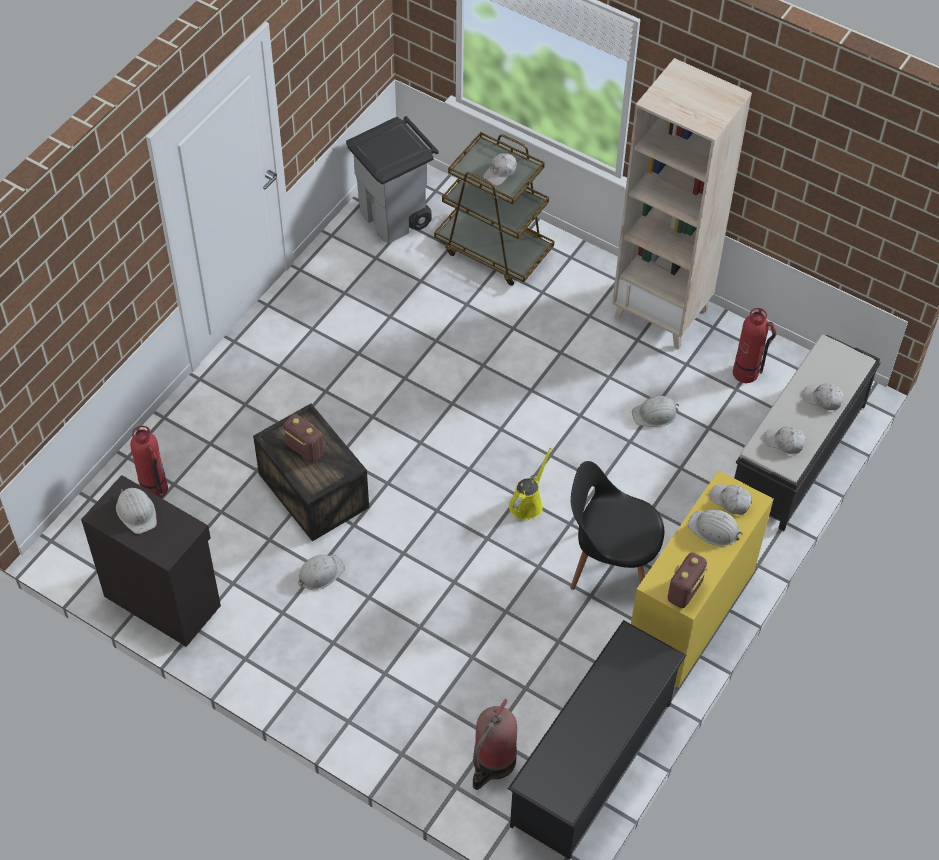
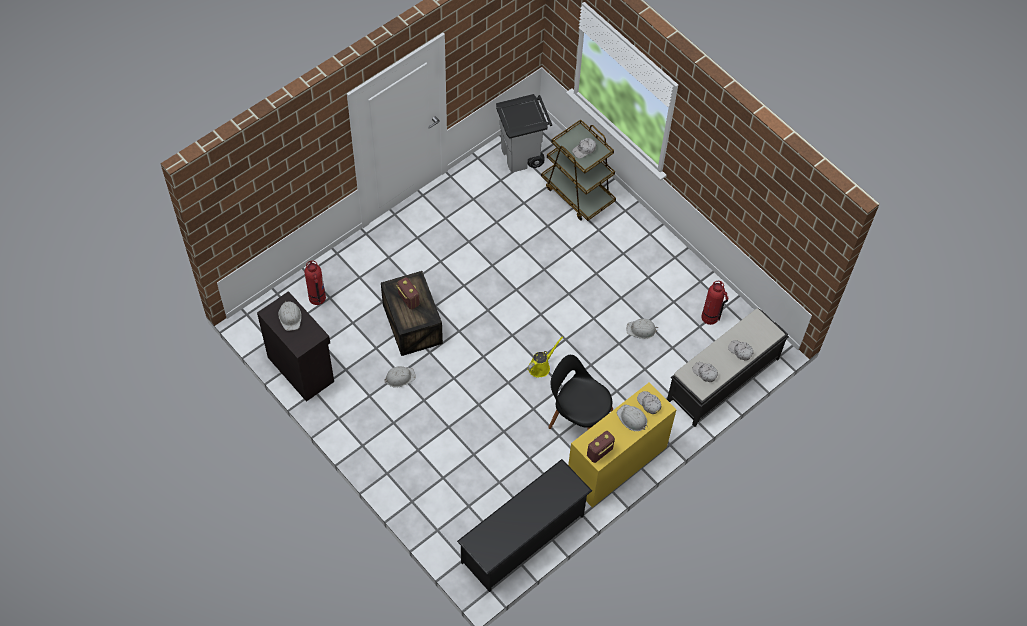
camera: 15 degrees right, 5 degrees up
(492, 763) = (464, 522): fire extinguisher -> none
(662, 313) = (670, 263): beige bookcase -> none

